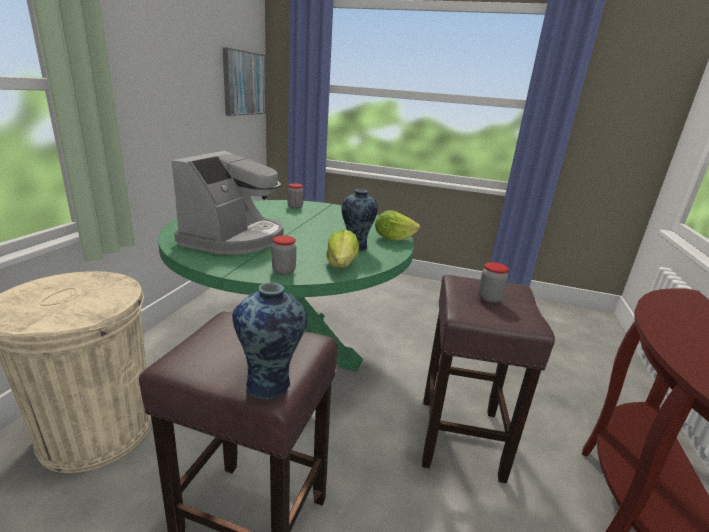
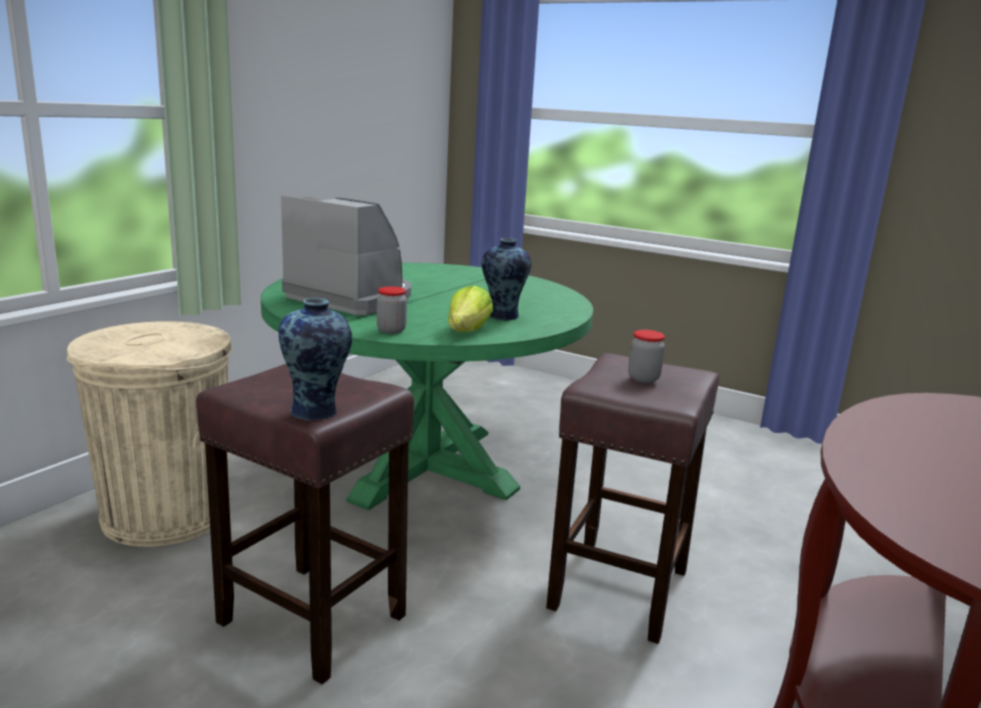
camera: 15 degrees right, 5 degrees down
(234, 238) = (352, 298): coffee machine -> coffee machine turned 90 degrees counterclockwise
(244, 83) = (414, 108): picture -> none
(295, 207) = (453, 272): jar -> none
(393, 238) = (563, 312): lettuce -> none

